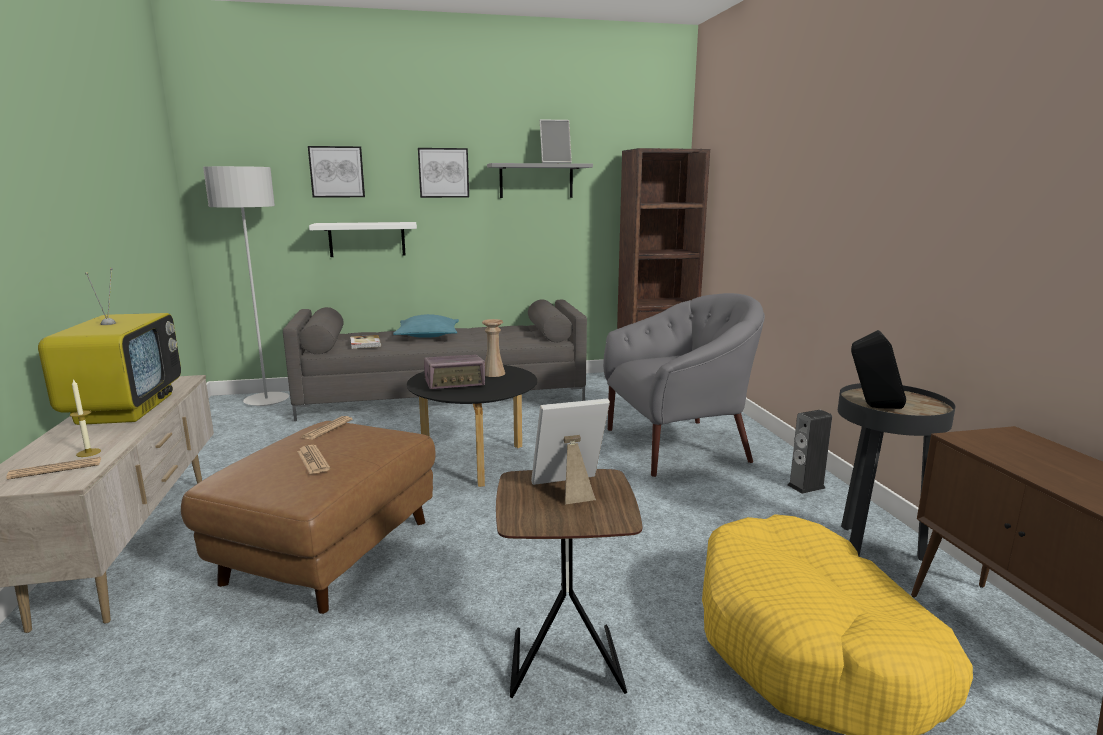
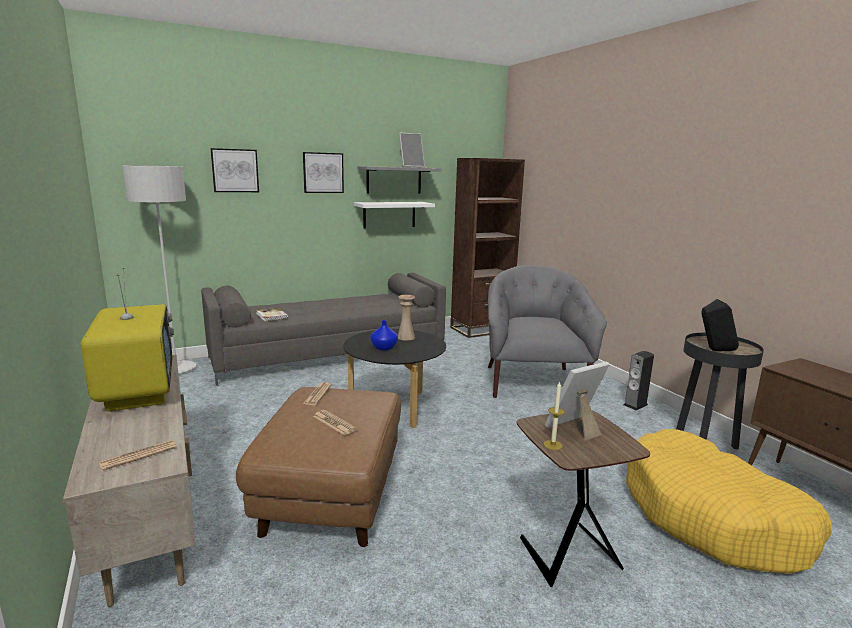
camera: 15 degrees left, 0 degrees up
(88, 452) = (152, 437): candle -> candle (553, 445)
(367, 239) = (260, 227): white shelf -> white shelf (389, 214)
(428, 336) = (317, 306): turquoise pillow -> none
(455, 383) = (384, 348): radio -> blue vase
(678, 445) = (533, 382): grey armchair -> grey armchair turned 60 degrees counterclockwise

